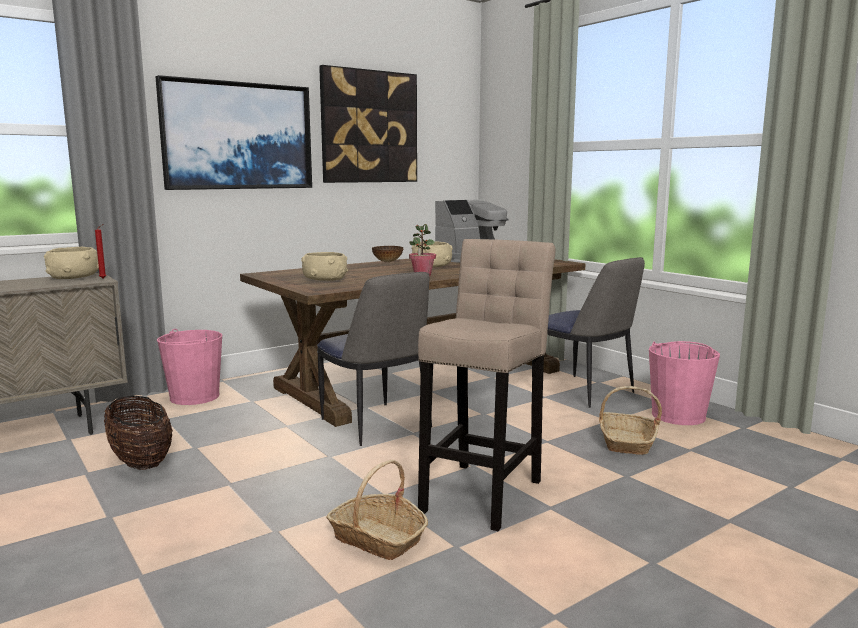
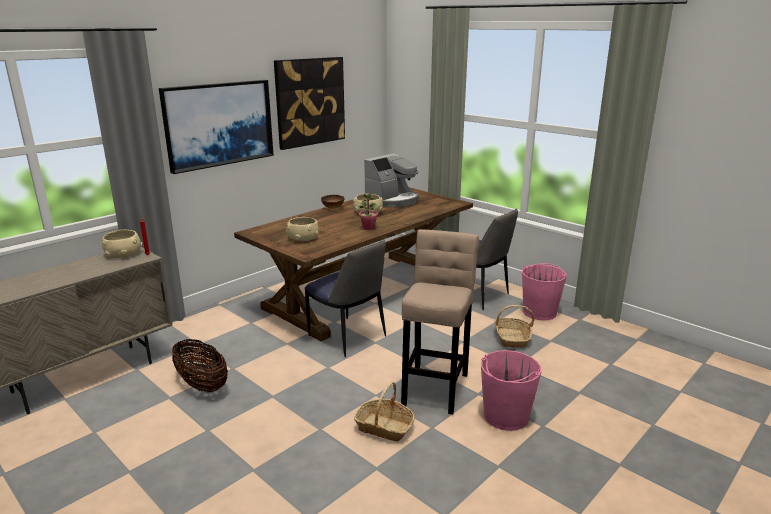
camera: 10 degrees left, 10 degrees up
(194, 397) = (206, 322): pink bucket -> pink bucket (505, 416)

